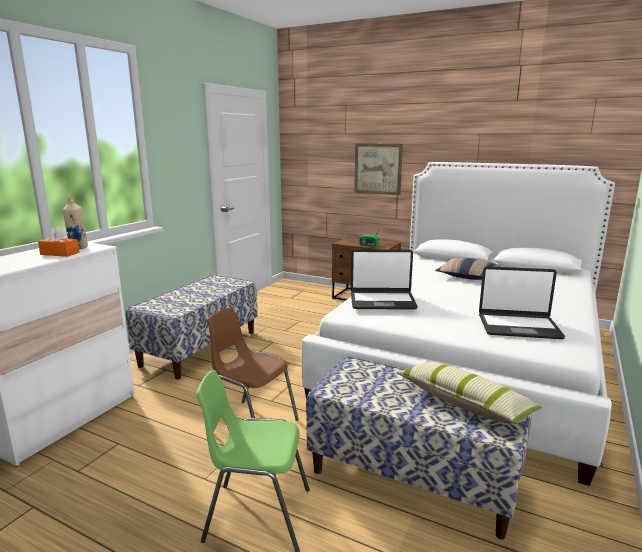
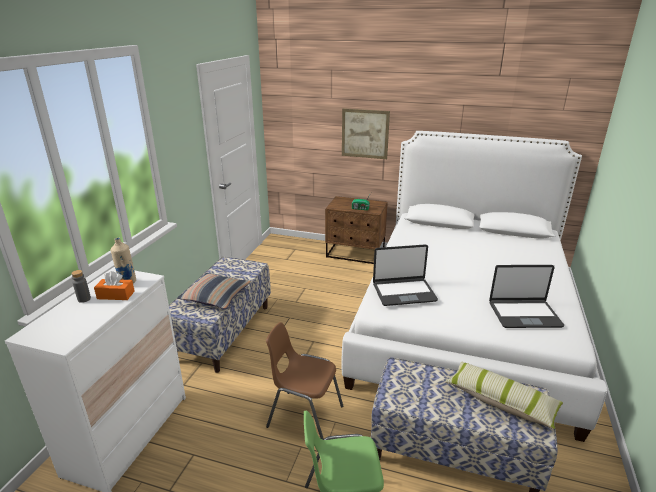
camera: 10 degrees left, 10 degrees up
(28, 254) = (84, 299): none -> grey bottle
(468, 276) = (462, 247): pillow -> pillow (216, 296)

